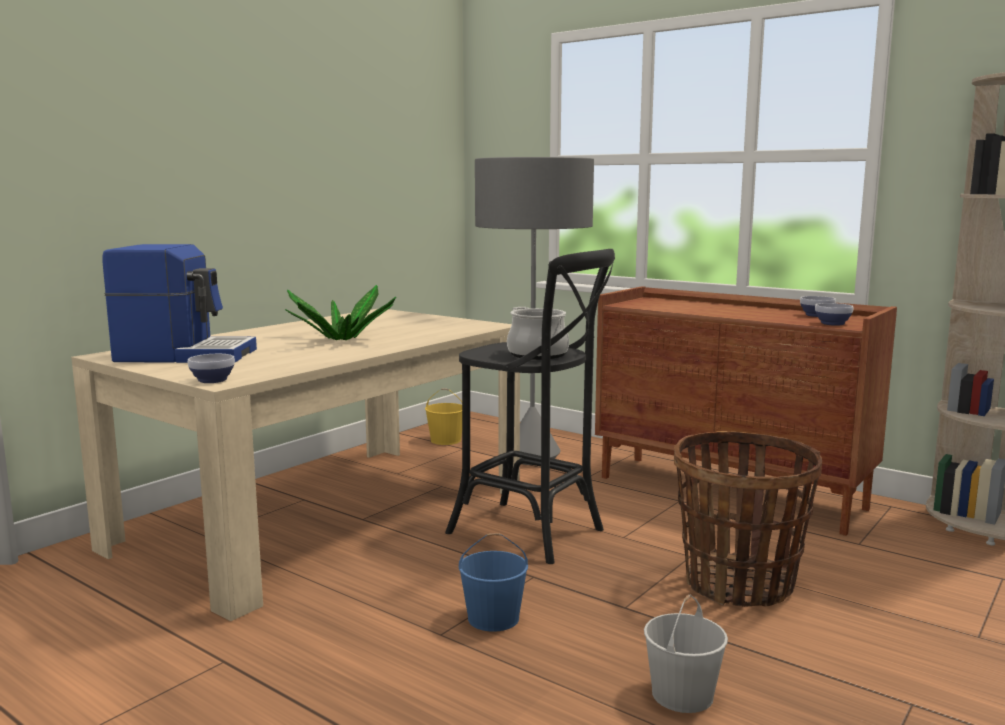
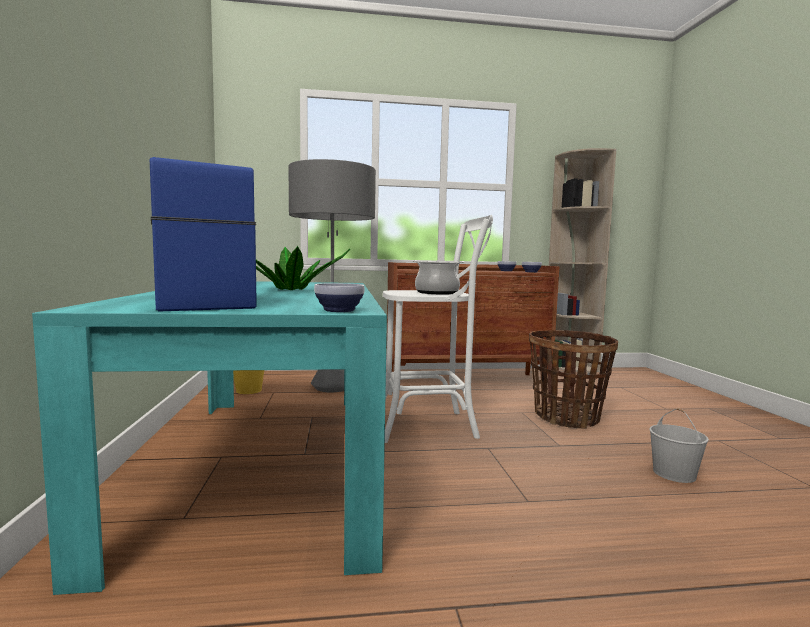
camera: 45 degrees left, 5 degrees down
(185, 355) = (199, 302): coffee machine -> coffee machine turned 75 degrees counterclockwise
(326, 515) = (269, 461): beige dining table -> turquoise dining table
(494, 618) = (526, 478): blue bucket -> none
(531, 533) = (430, 426): black stool -> white stool

